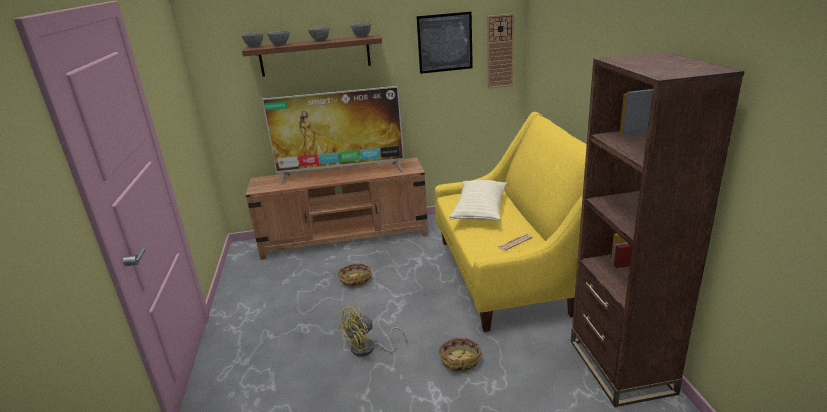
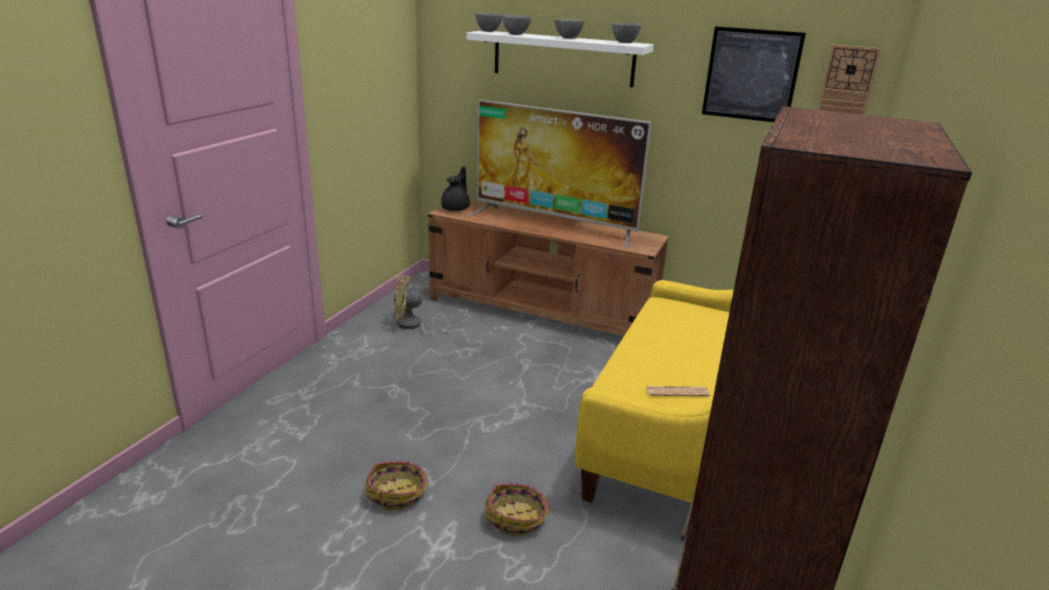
camera: 30 degrees right, 0 degrees up
(261, 184) = (456, 208): none -> black teapot
(315, 55) = (563, 58): brown shelf -> white shelf
(356, 279) = (501, 364): basket -> basket (398, 493)
(368, 349) = (430, 447): yellow fan -> yellow fan (412, 326)
(479, 211) = (681, 333): beige pillow -> none

